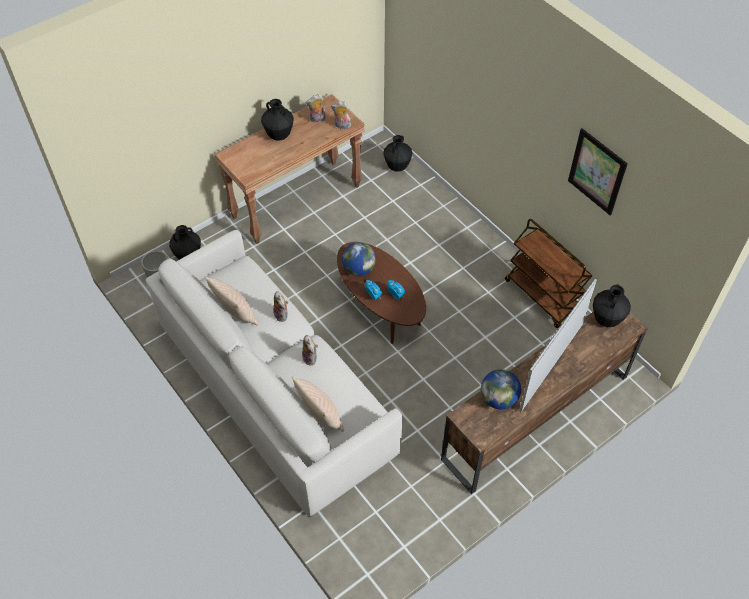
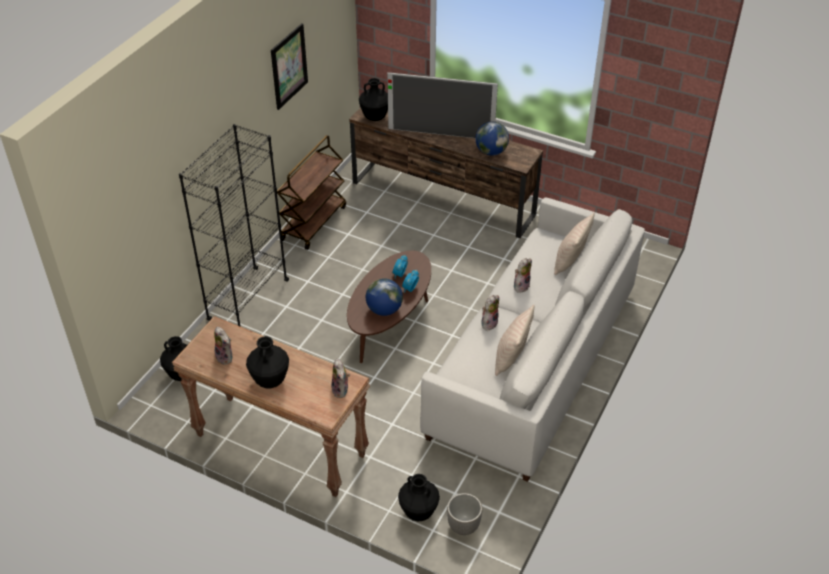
camera: 115 degrees left, 10 degrees down
(341, 126) = (227, 332): plush toy -> plush toy (341, 390)
(459, 223) = (248, 300): none -> black bookcase

